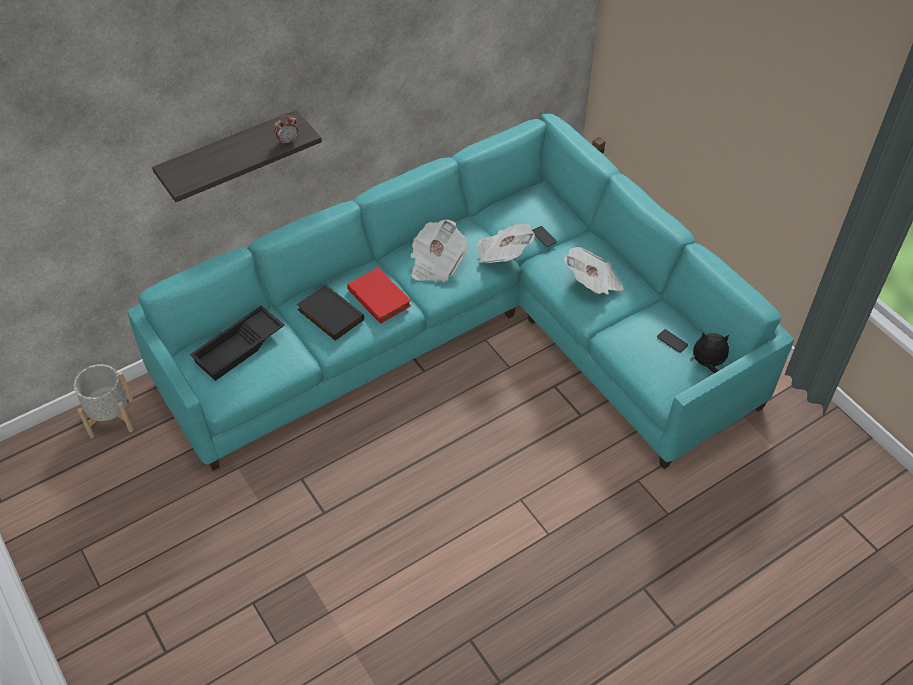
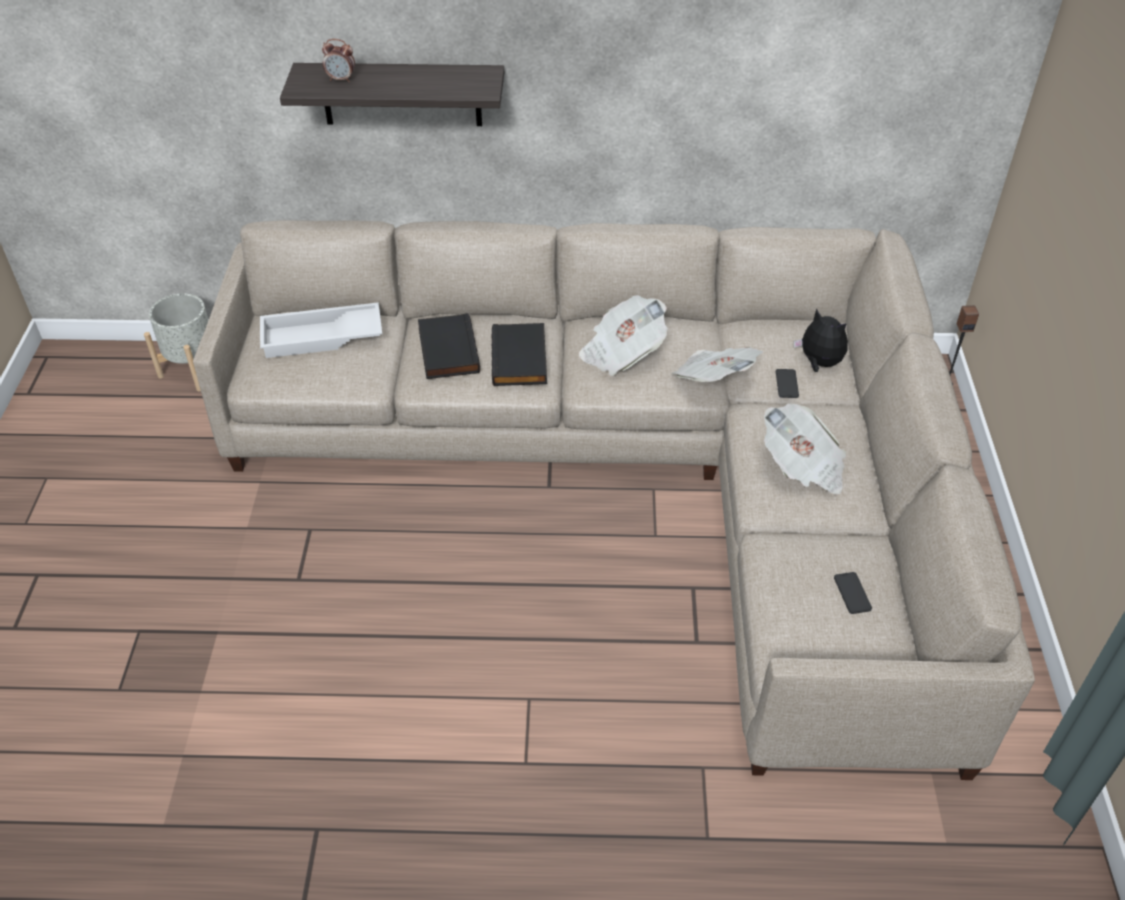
camera: 35 degrees right, 5 degrees down
(239, 348) = (321, 338): black tray -> white tray
(288, 141) = (458, 90): alarm clock -> alarm clock (341, 79)
(380, 297) = (521, 359): red book -> black book
(471, 333) = (643, 474): turquoise sofa -> beige sofa
(707, 364) = (881, 650): plush toy -> plush toy (819, 363)

